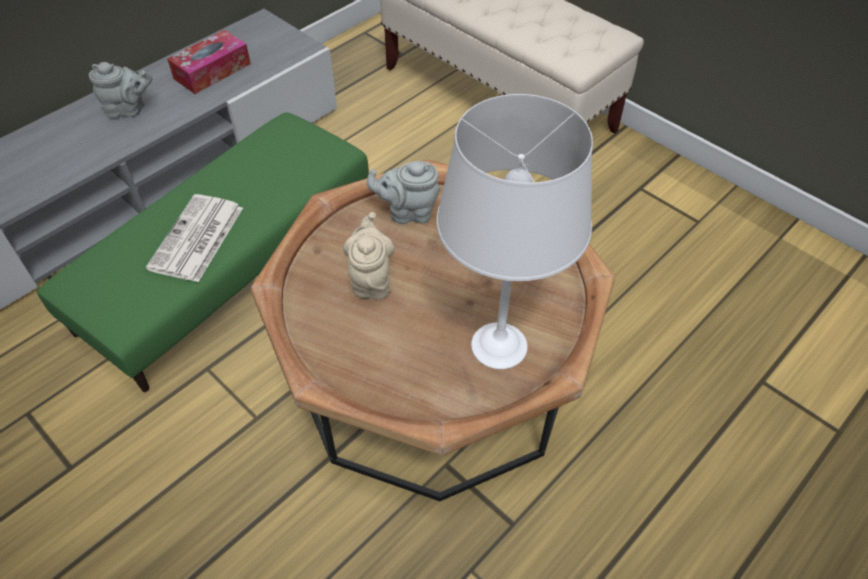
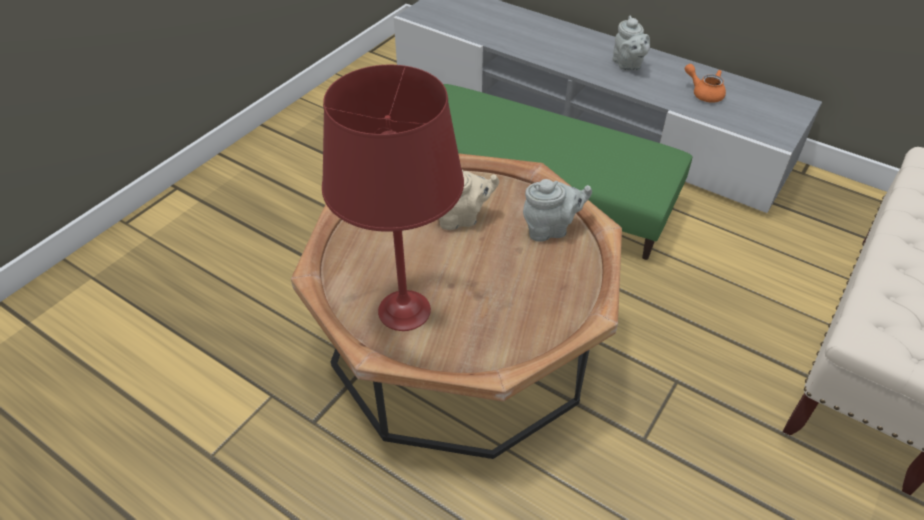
camera: 80 degrees right, 5 degrees down
(196, 239) = (509, 137): newspaper -> none
(212, 71) = (704, 93): tissue box -> orange teapot
(408, 212) = (550, 229): grey teapot -> grey teapot turned 90 degrees clockwise
(498, 346) = (403, 310): white table lamp -> red table lamp

